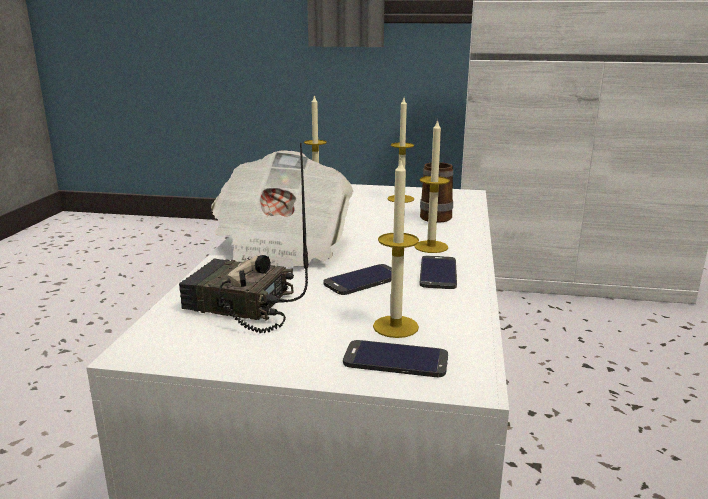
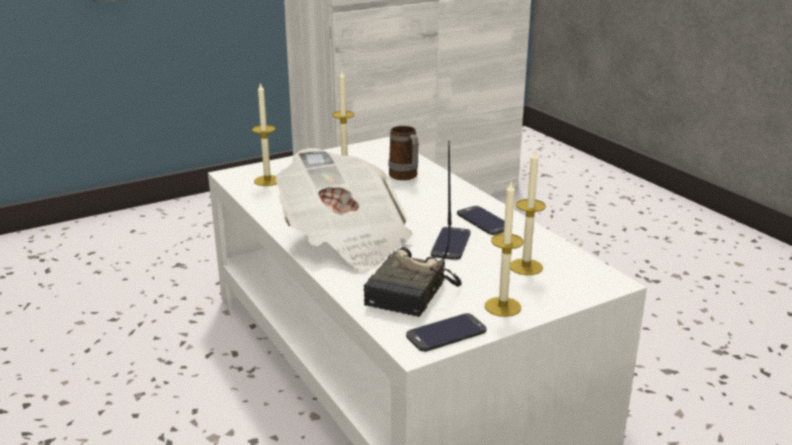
camera: 40 degrees left, 5 degrees up
(239, 307) = (414, 294): radio -> radio turned 45 degrees counterclockwise
(395, 359) = (560, 286): phone -> phone (446, 333)
(431, 247) = (444, 202): candle -> candle (502, 307)

